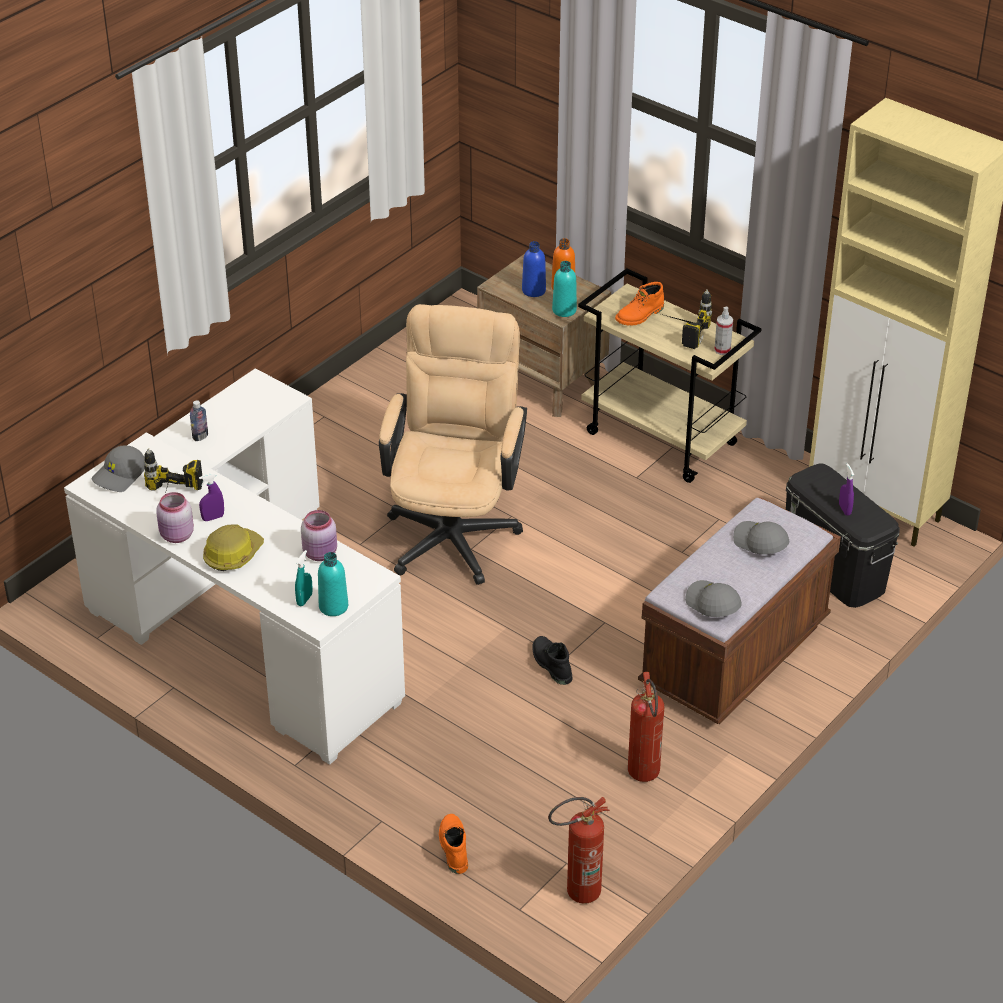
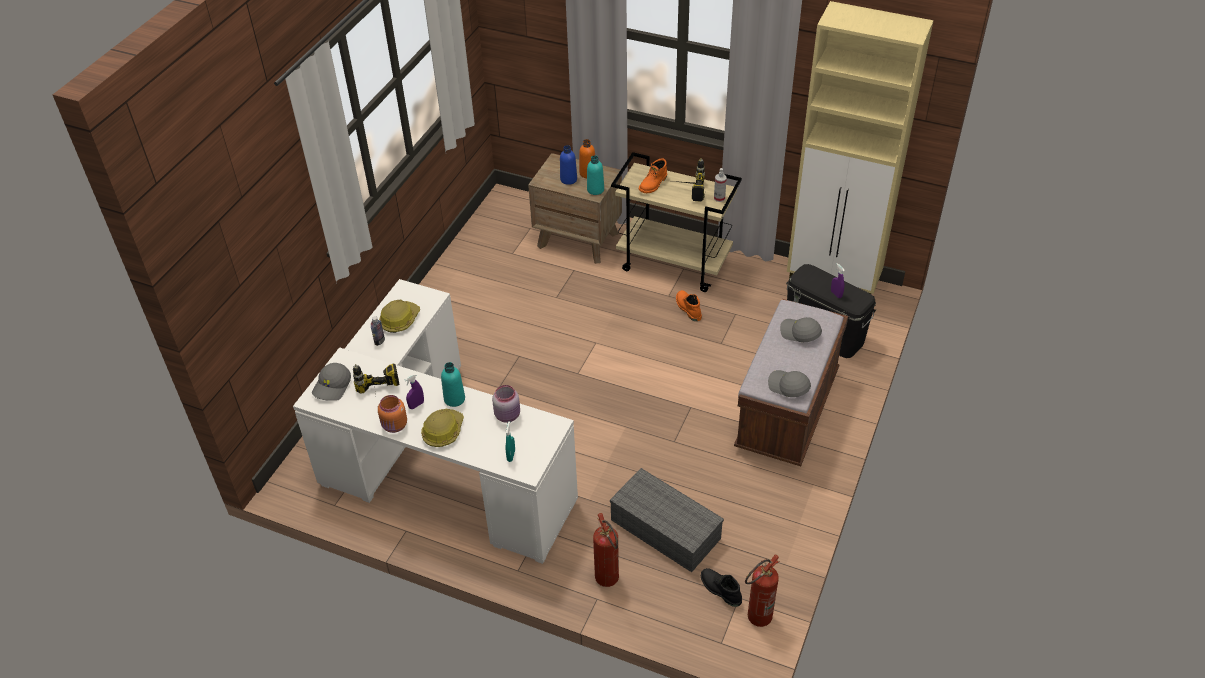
camera: 15 degrees left, 5 degrees up
(177, 536) = (395, 426): pink jar -> orange jar
(235, 417) = (399, 320): none -> hard hat
(333, 606) = (534, 456): turquoise bottle -> turquoise bottle (454, 399)
(453, 847) = (655, 606): orange boot -> orange boot (687, 308)
(454, 528) = (560, 360): beige office chair -> none
(503, 760) = (663, 529): none -> grey storage box
(550, 664) = (667, 447): black boot -> black boot (720, 590)
(645, 777) = (765, 517): fire extinguisher -> fire extinguisher (609, 582)

